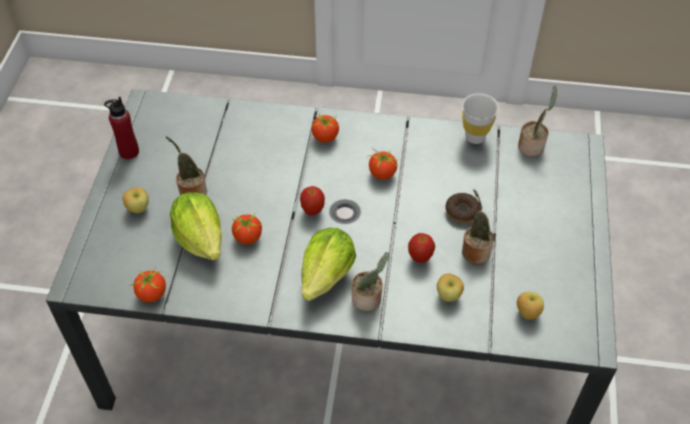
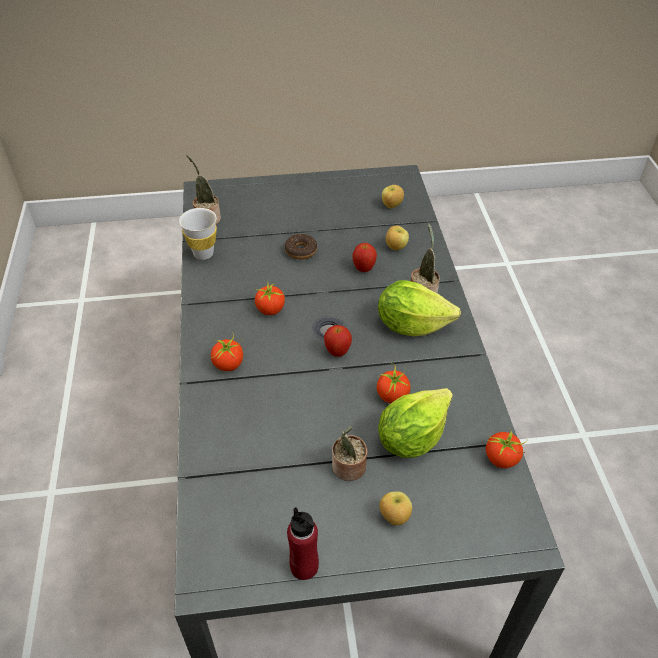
camera: 105 degrees left, 5 degrees down
(475, 250) = (342, 238): potted plant -> none

